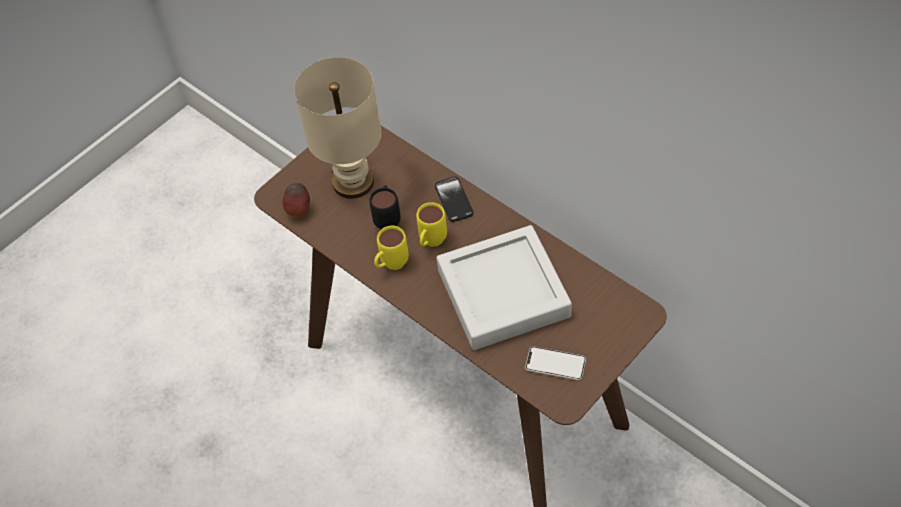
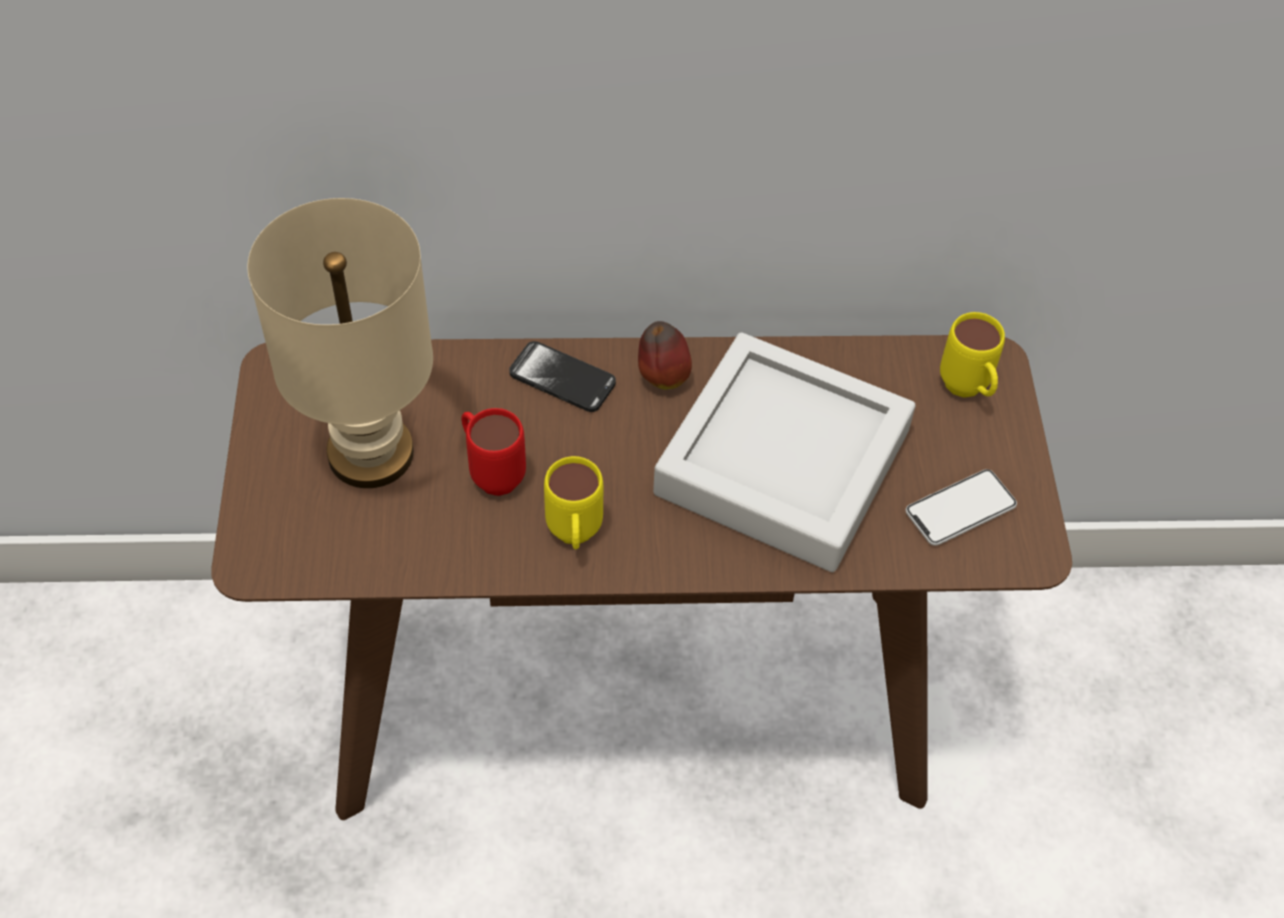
camera: 50 degrees left, 0 degrees up
(299, 211) = (327, 557): apple -> apple (662, 377)
(388, 219) = (491, 472): black mug -> red mug
(431, 243) = (598, 463): yellow mug -> yellow mug (967, 391)

